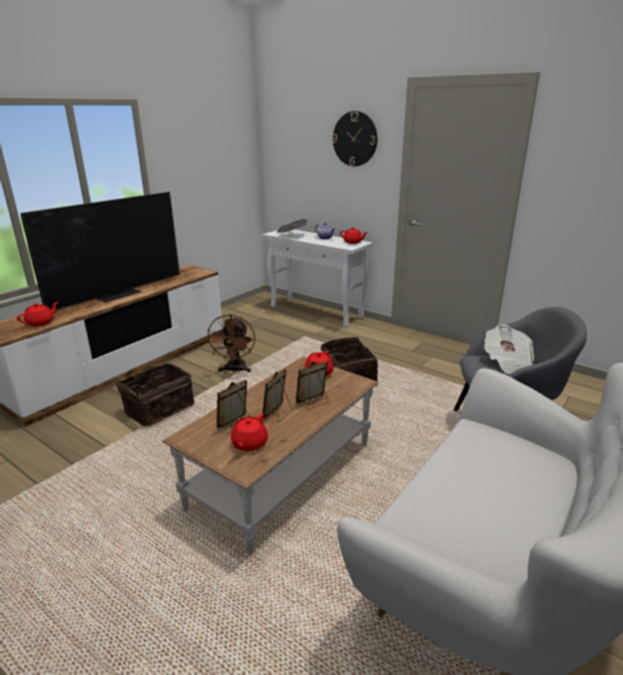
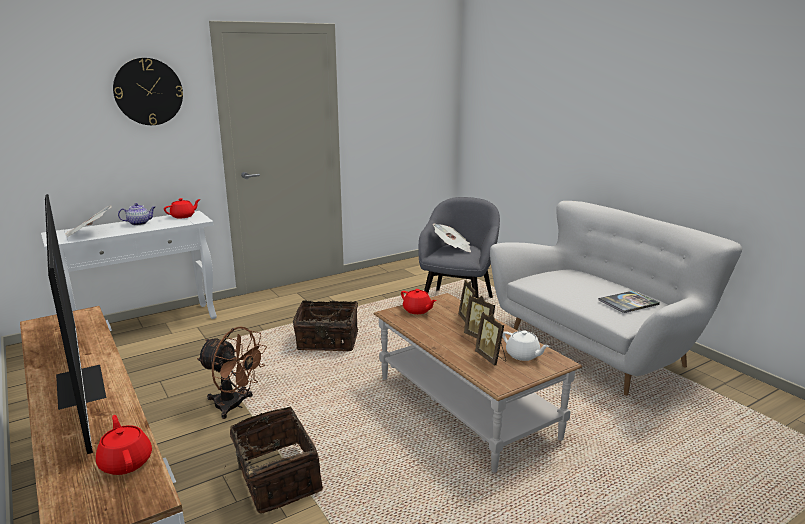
camera: 70 degrees left, 5 degrees down
(249, 443) = (523, 355): red teapot -> white teapot
(479, 526) = (628, 302): none -> book

